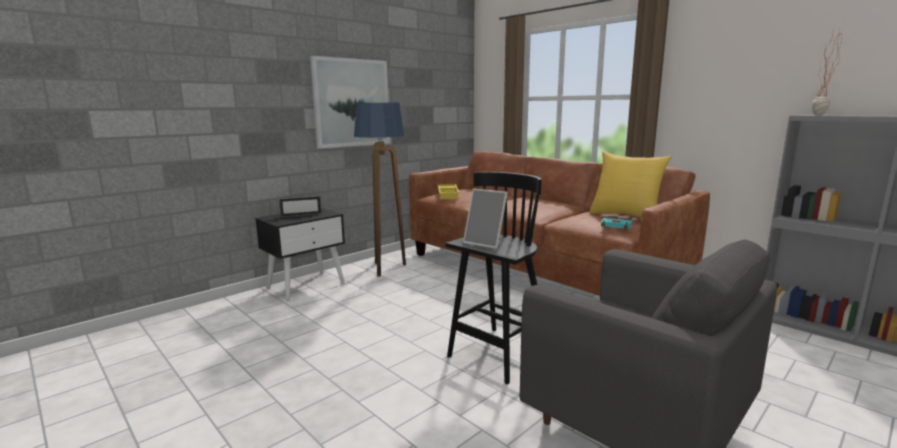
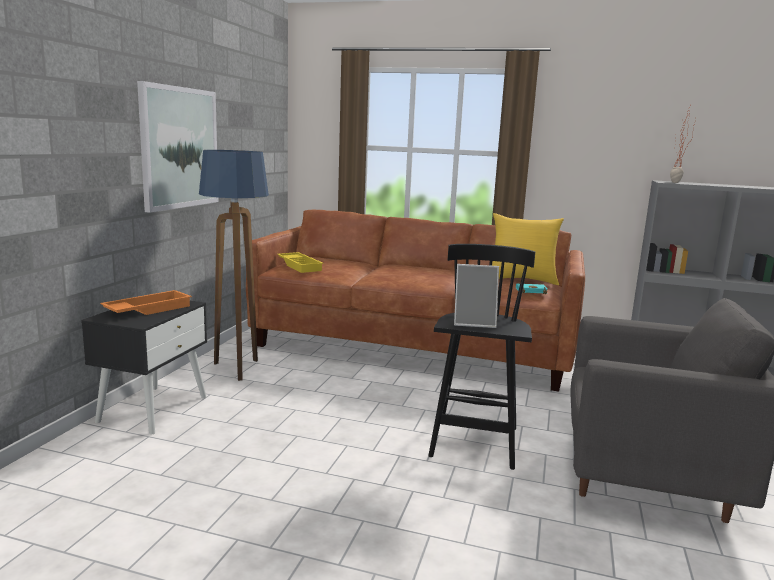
camera: 30 degrees left, 0 degrees up
(301, 215) = (148, 309): picture frame -> orange tray

